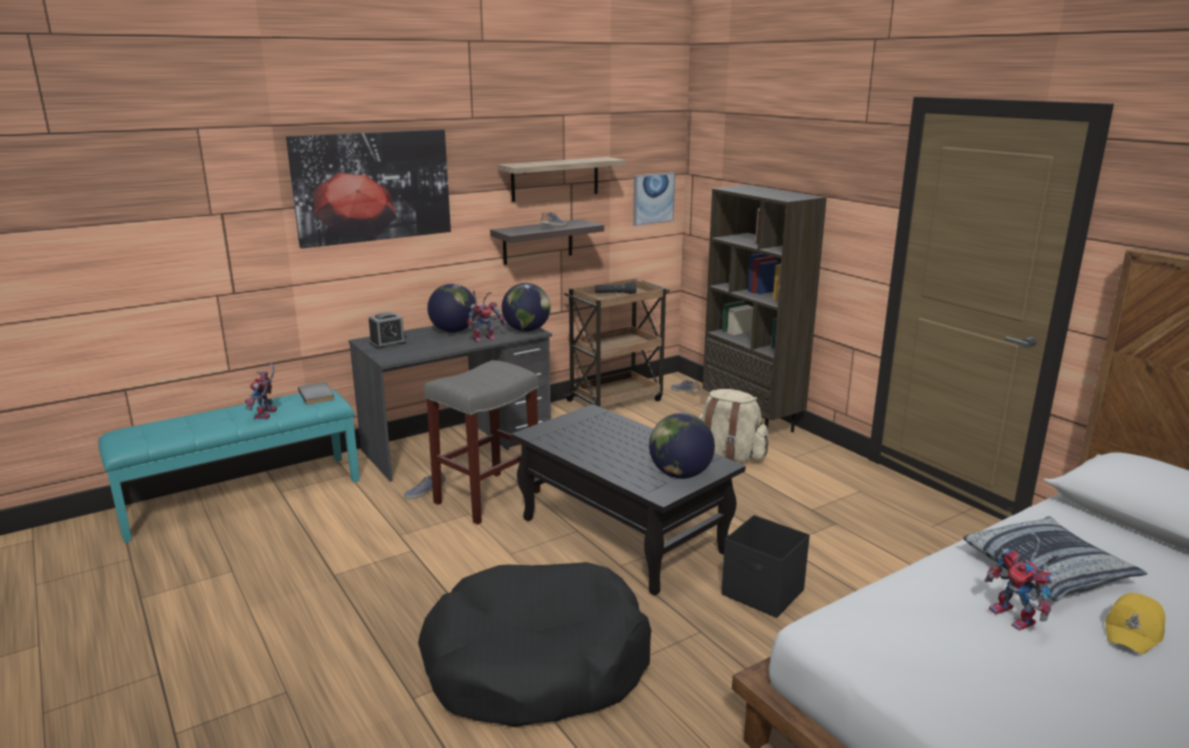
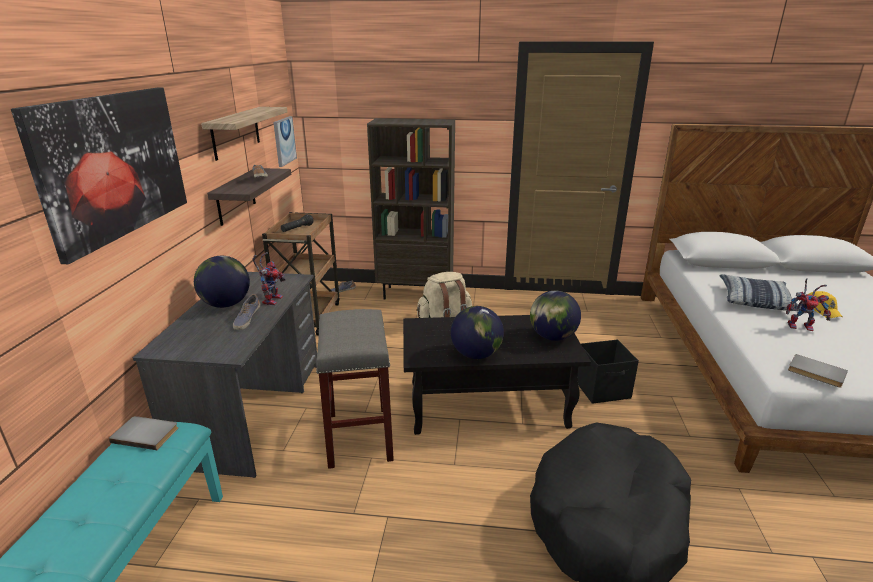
camera: 50 degrees left, 5 degrees up
(266, 415) = (132, 489): toy robot -> none
(387, 343) = (188, 341): alarm clock -> none
(425, 492) = (304, 465): shoe -> shoe (247, 319)
(527, 330) = (288, 279): globe -> globe (476, 354)
(870, 647) = (816, 373): none -> grey book

